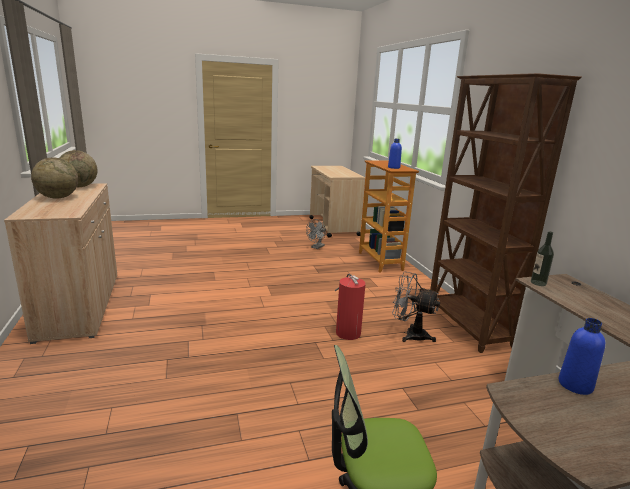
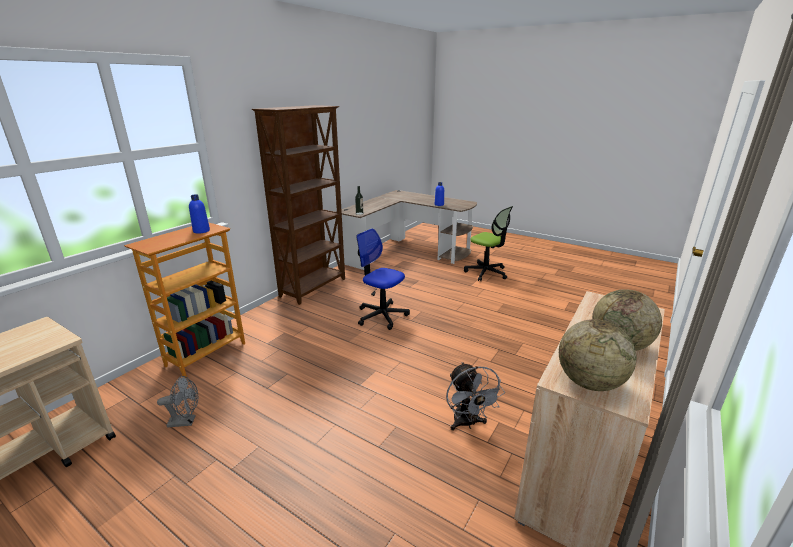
camera: 130 degrees left, 5 degrees up
(347, 332) = (382, 316): fire extinguisher -> office chair
(410, 334) = (353, 299): grey fan -> grey fan (467, 423)

